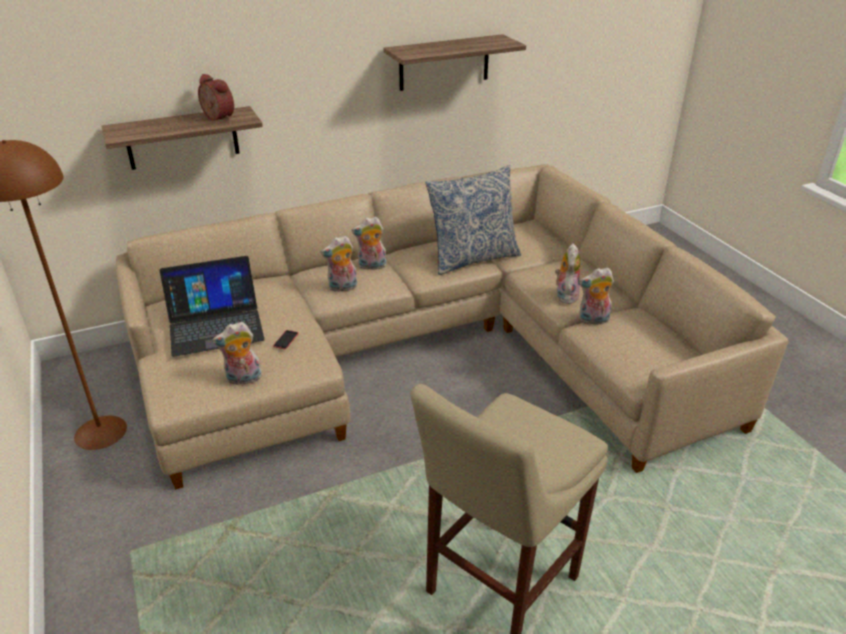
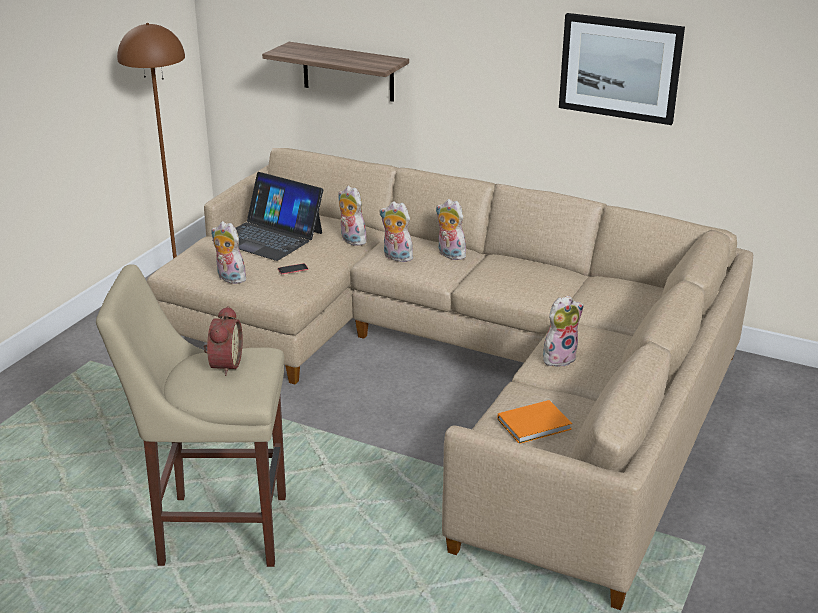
camera: 50 degrees right, 5 degrees down
(216, 118) = (363, 60): alarm clock -> alarm clock (223, 364)
(444, 62) = (620, 68): shelf -> picture
(472, 258) = (546, 290): pillow -> none
(593, 321) = (542, 389): plush toy -> plush toy (351, 240)
(641, 343) = (536, 424): none -> orange book

